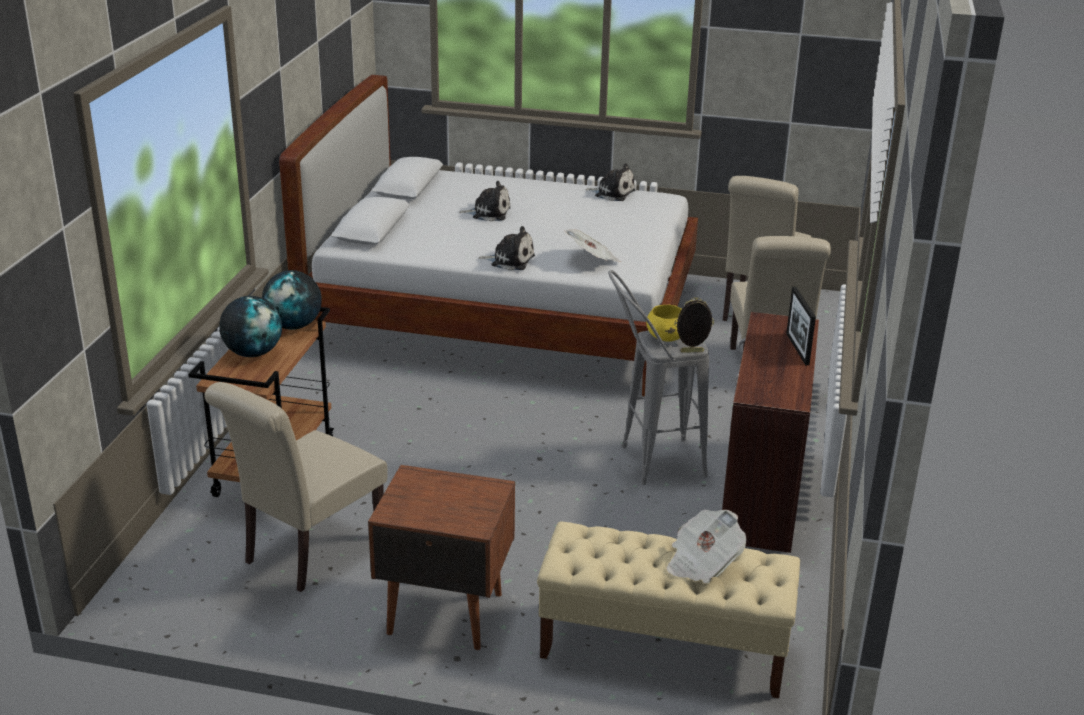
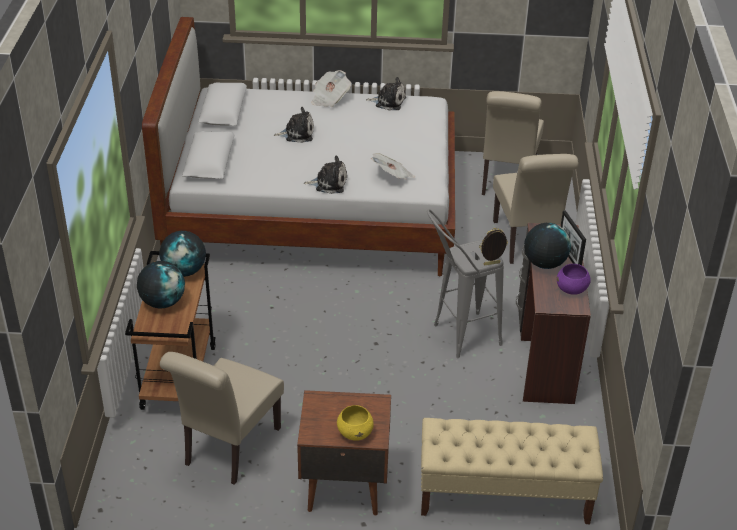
camera: 10 degrees left, 10 degrees up
(666, 337) = (470, 252): yellow bowl -> yellow bowl (355, 433)
(702, 563) = (533, 441): newspaper -> newspaper (329, 98)
(761, 353) = (544, 263): none -> globe
(791, 383) = (572, 289): none -> purple bowl

